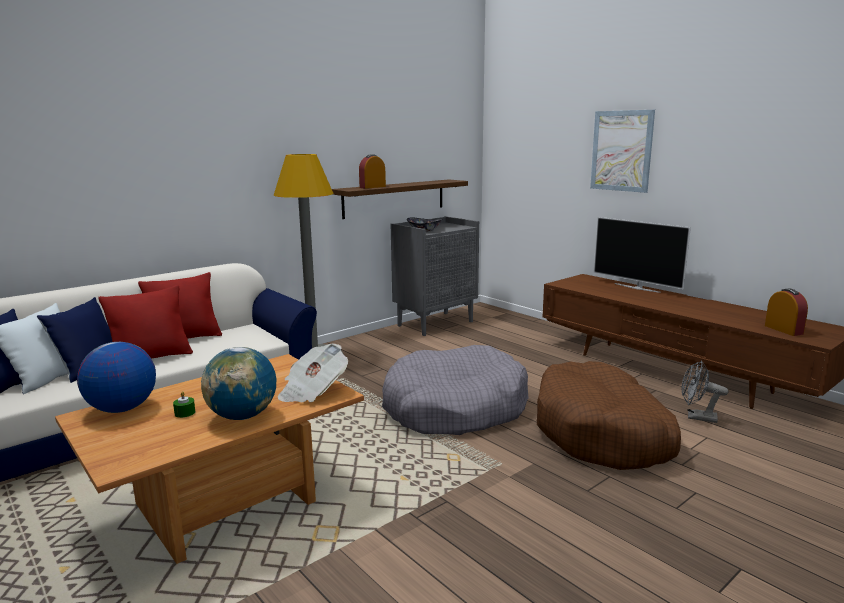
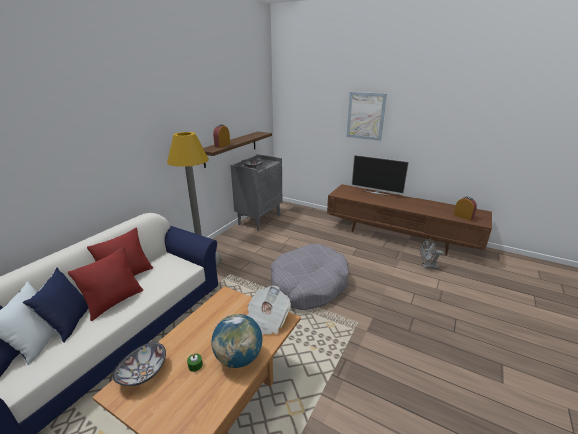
camera: 20 degrees left, 10 degrees up
(122, 409) = (143, 374): globe -> bowl
(602, 433) = (392, 287): brown dog bed -> none

